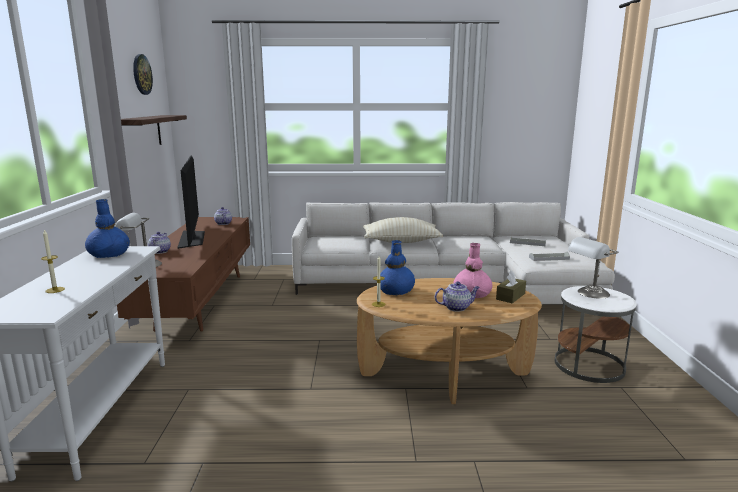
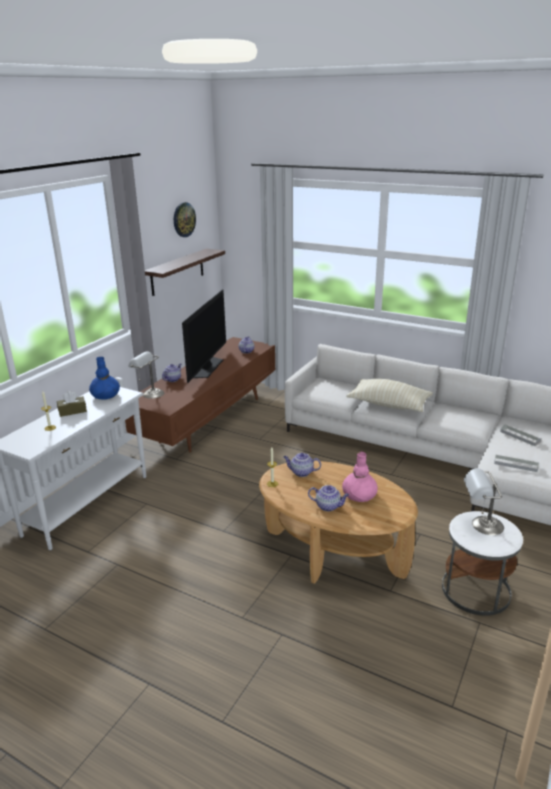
camera: 30 degrees right, 10 degrees up
(396, 291) = (301, 472): blue vase -> teapot
(510, 296) = (389, 508): brown tissue box -> brown tissue box (72, 411)

